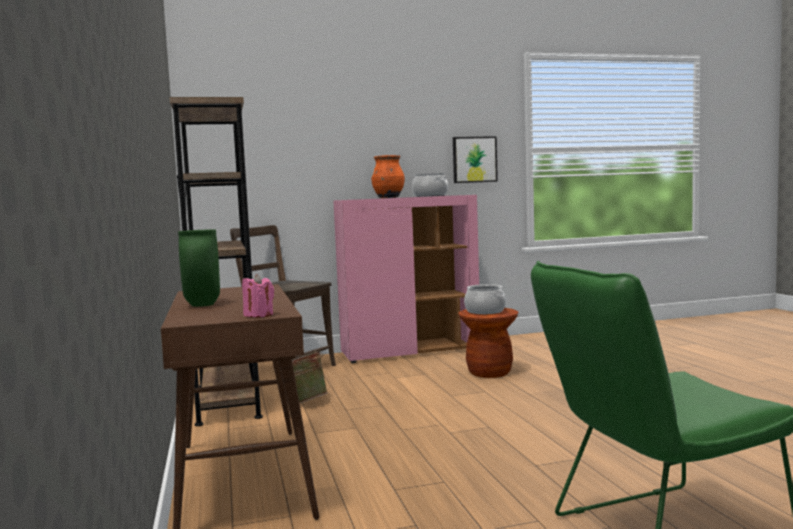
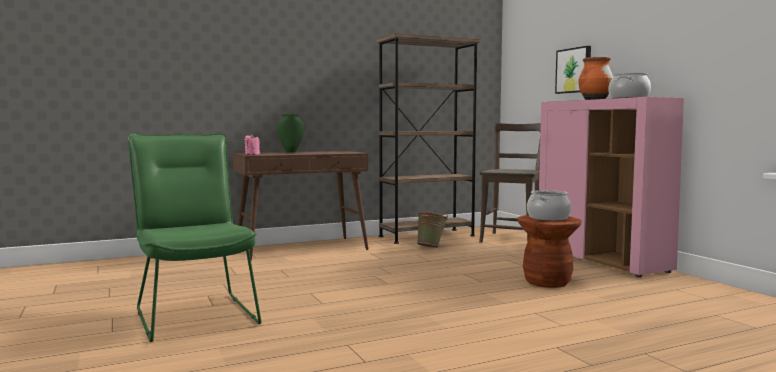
camera: 80 degrees right, 0 degrees up
(474, 159) = (712, 52): picture -> picture (574, 70)

